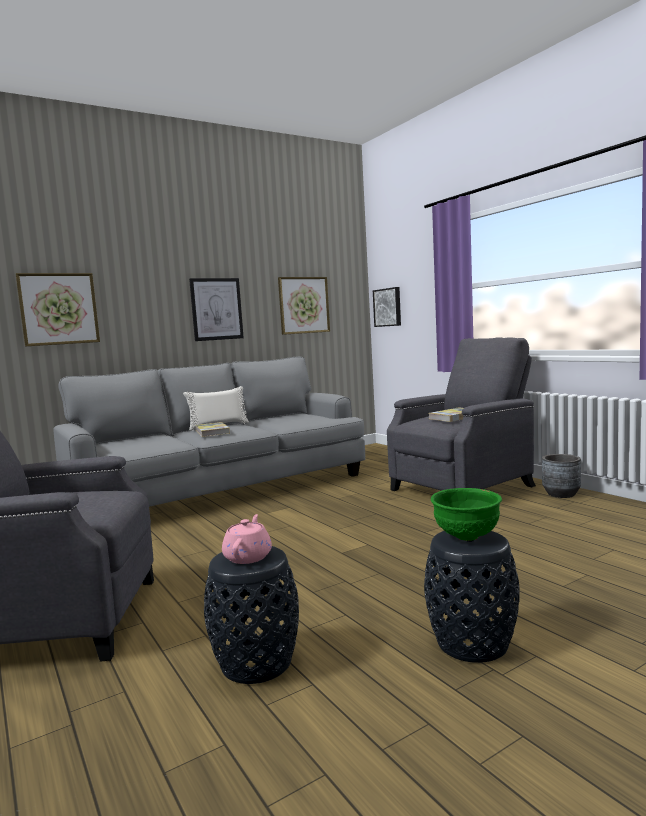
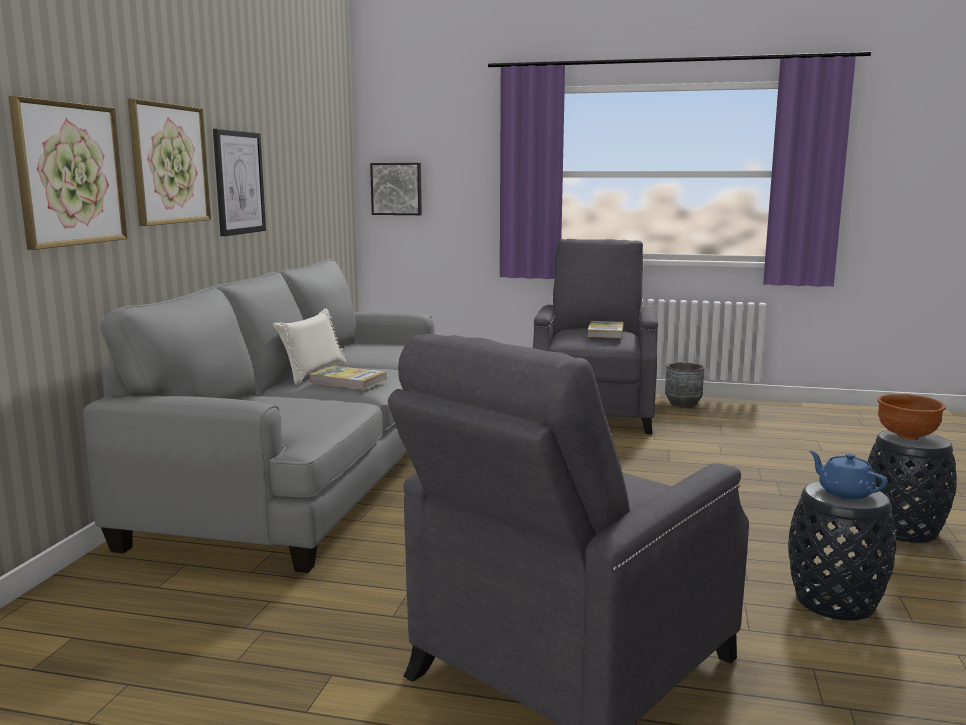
camera: 45 degrees left, 5 degrees up
(248, 556) = (844, 492): pink teapot -> blue teapot
(303, 305) = (310, 180): picture -> picture (169, 164)
(466, 536) = (906, 436): green bowl -> brown bowl

